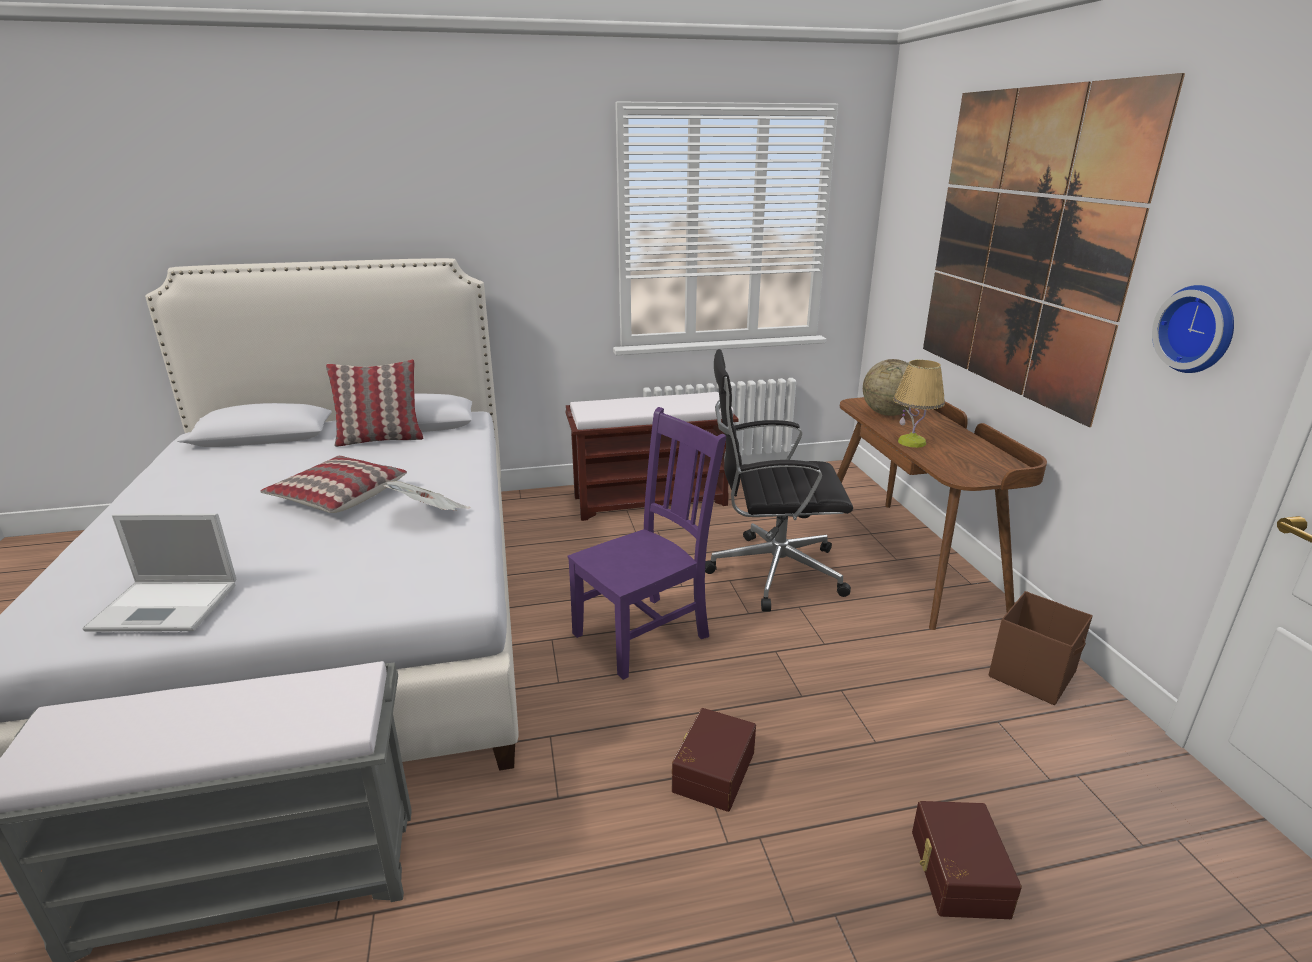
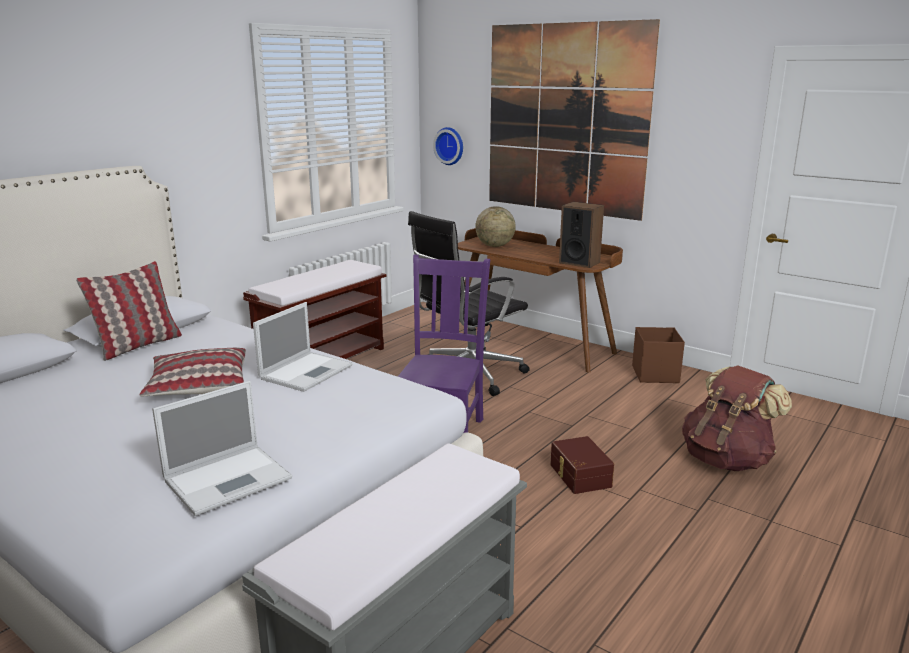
camera: 40 degrees left, 5 degrees down
(431, 515) = (307, 371): newspaper -> laptop
(912, 442) = (534, 256): table lamp -> none
(956, 872) = (727, 460): brown storage box -> brown backpack
(959, 468) = (579, 262): none -> speaker
(1198, 329) = (698, 152): wall clock -> wall clock (450, 146)

